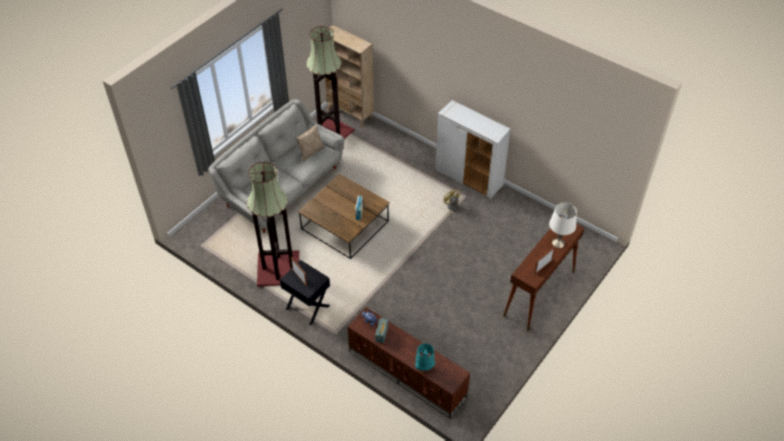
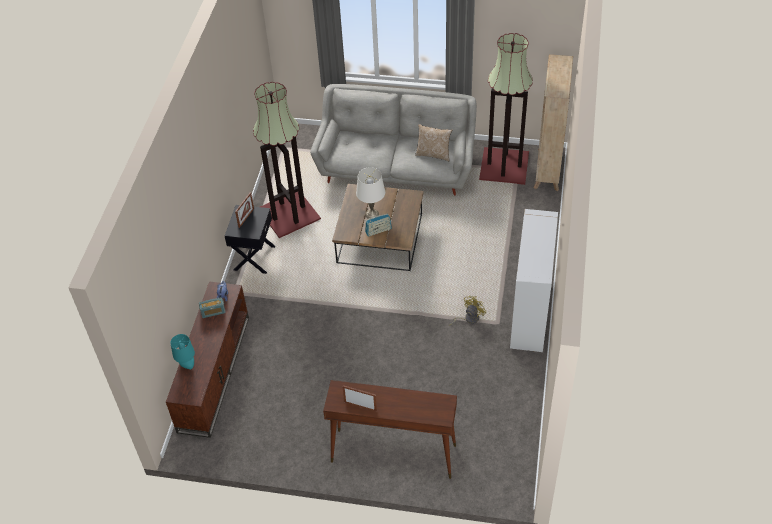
camera: 65 degrees right, 0 degrees up
(558, 243) = (408, 408): white table lamp -> white table lamp (372, 214)

